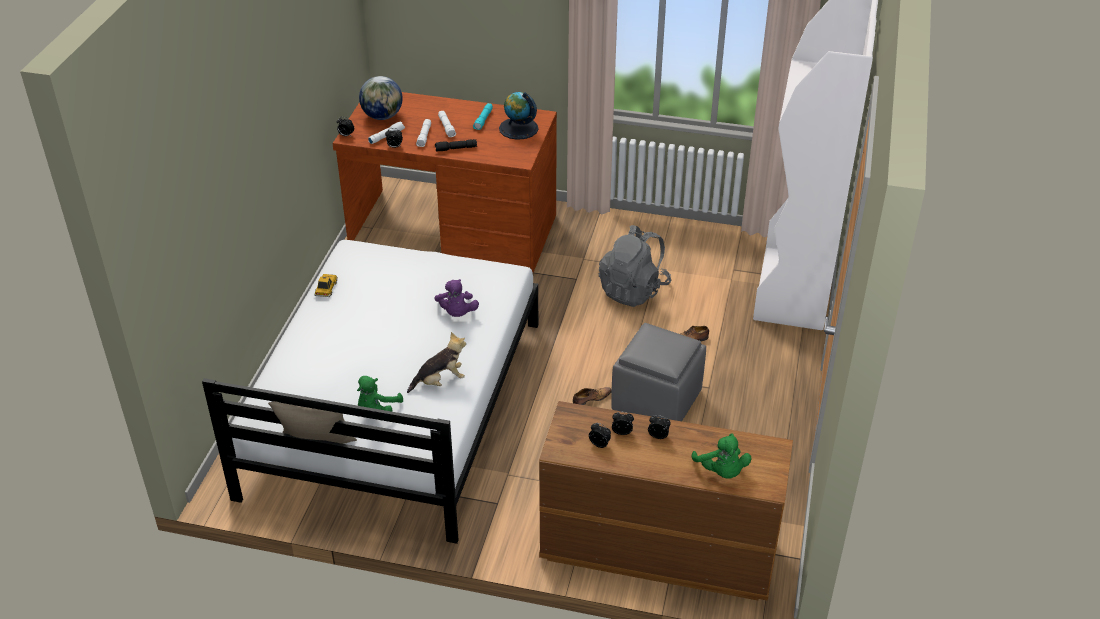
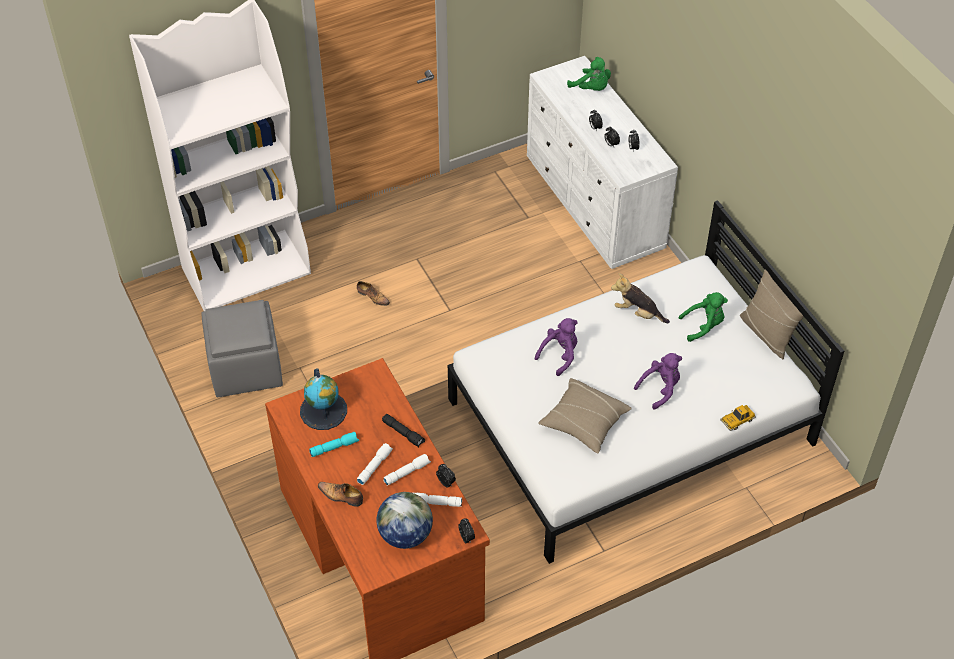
camera: 130 degrees left, 10 degrees up
(326, 288) = (626, 460): toy car -> toy car (737, 420)
(356, 344) = (660, 389): none -> purple plush toy
(383, 289) = (584, 423): none -> beige pillow
(590, 399) = (498, 314): shoe -> shoe (341, 496)
(633, 290) = (343, 365): grey backpack -> none
(656, 551) = (594, 204): brown dresser -> white dresser
(657, 400) = (459, 278): grey ottoman -> grey ottoman (245, 367)
(721, 471) = (591, 88): green plush toy -> green plush toy turned 105 degrees clockwise

